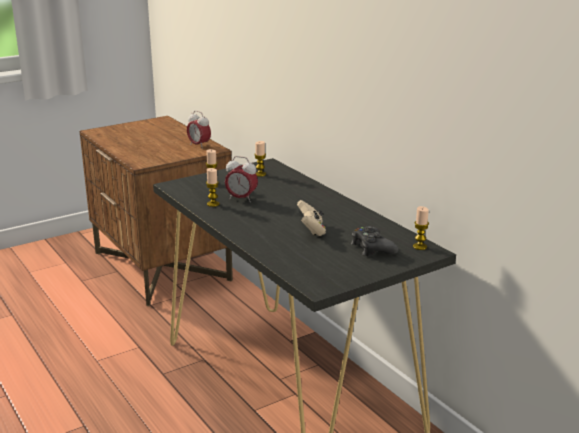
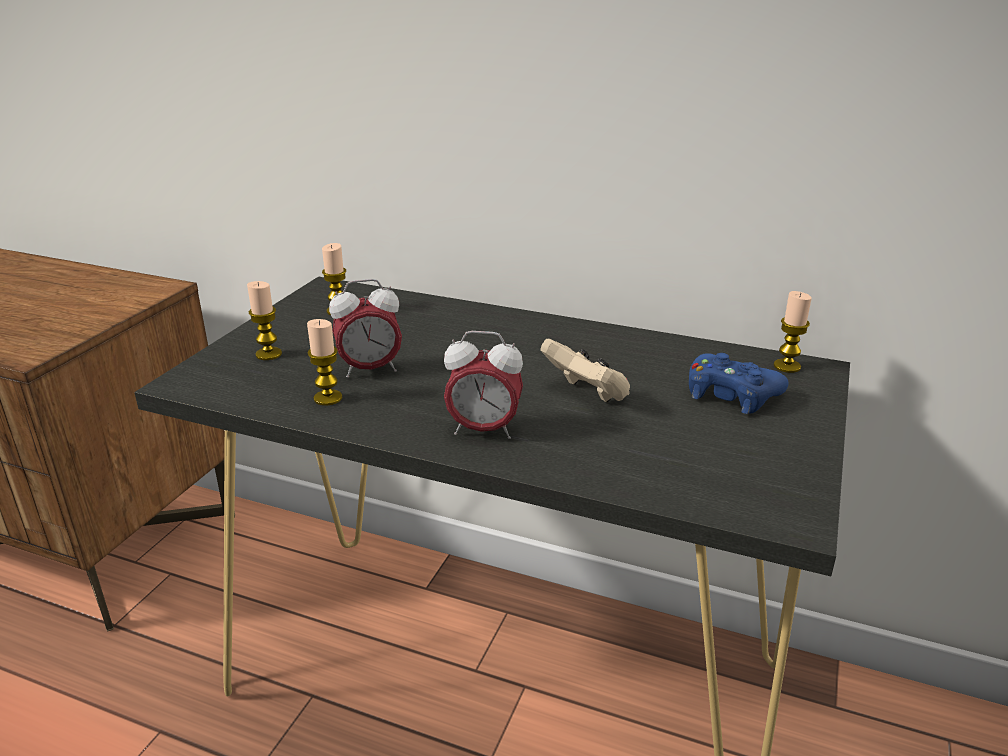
camera: 35 degrees left, 5 degrees up
(199, 145) = (120, 288): alarm clock -> alarm clock (484, 430)
(372, 248) = (731, 394): black game controller -> blue game controller

